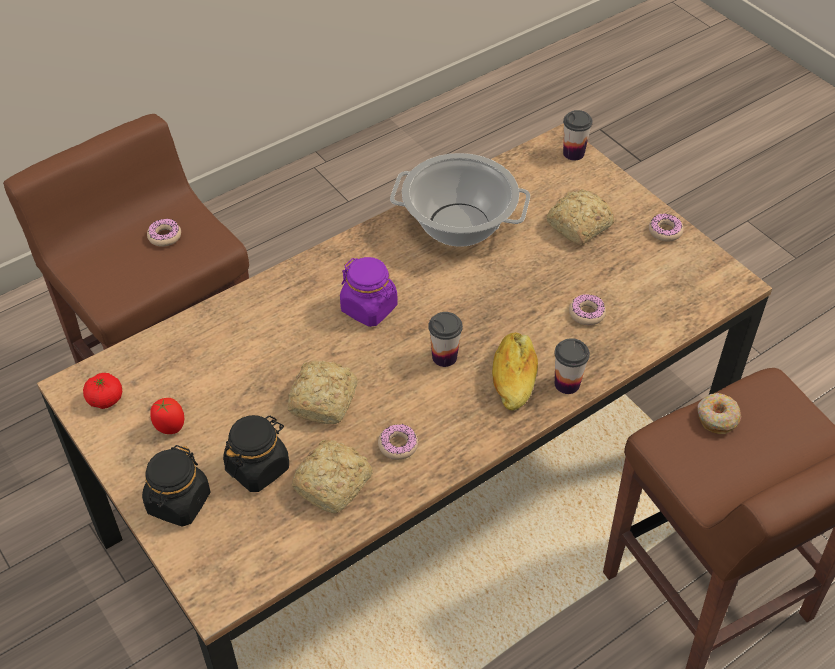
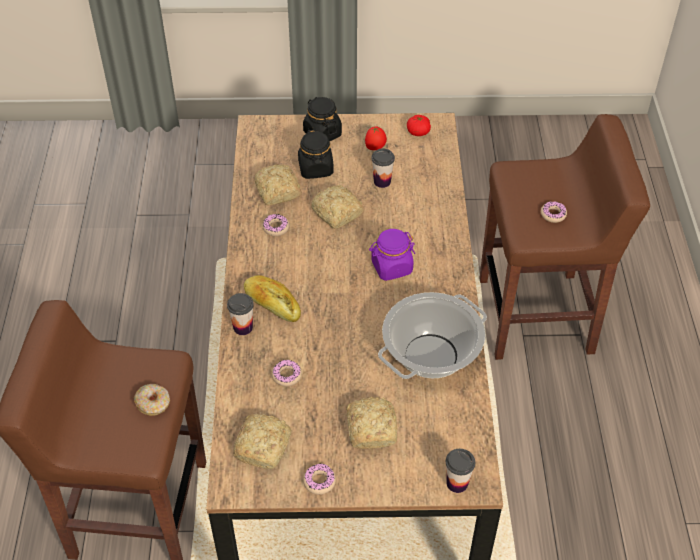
camera: 125 degrees right, 0 degrees up
(444, 357) = (319, 281): cup -> cup (382, 181)
(674, 286) = (264, 445): none -> bread

